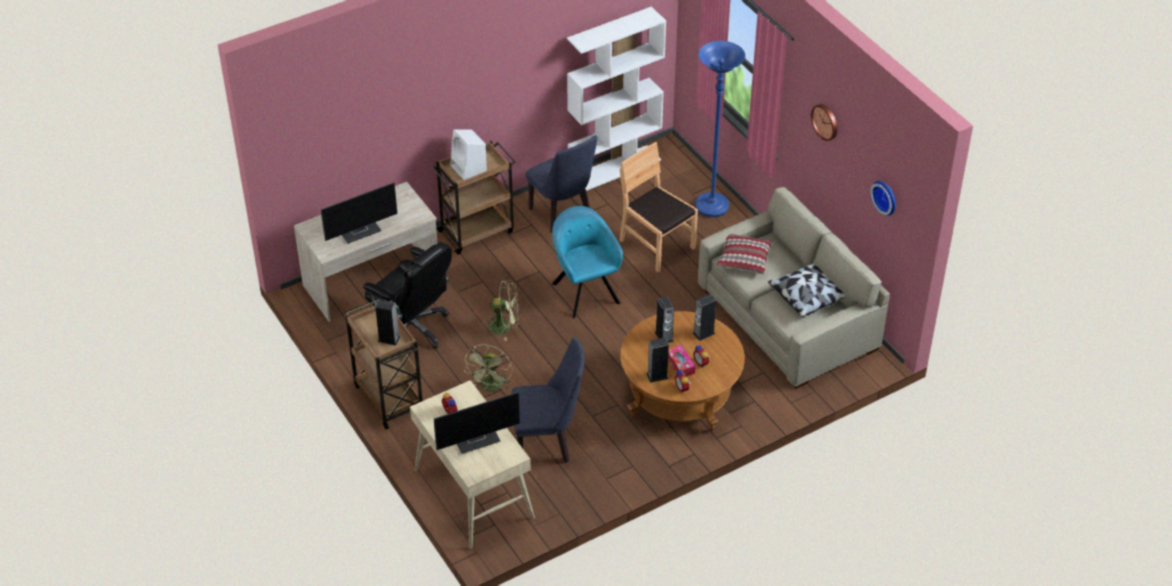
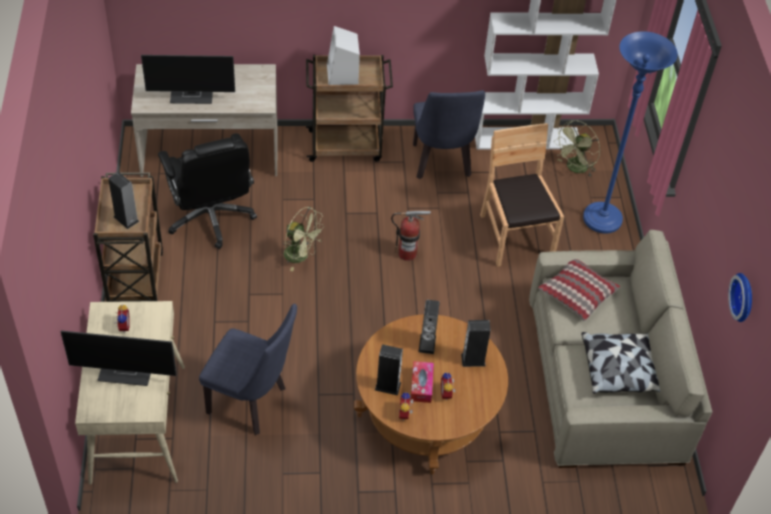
camera: 25 degrees right, 5 degrees up
(491, 387) = (241, 314): green fan -> green fan (574, 169)
(584, 291) = (407, 253): turquoise armchair -> fire extinguisher
(826, 121) = (721, 174): wall clock -> none

